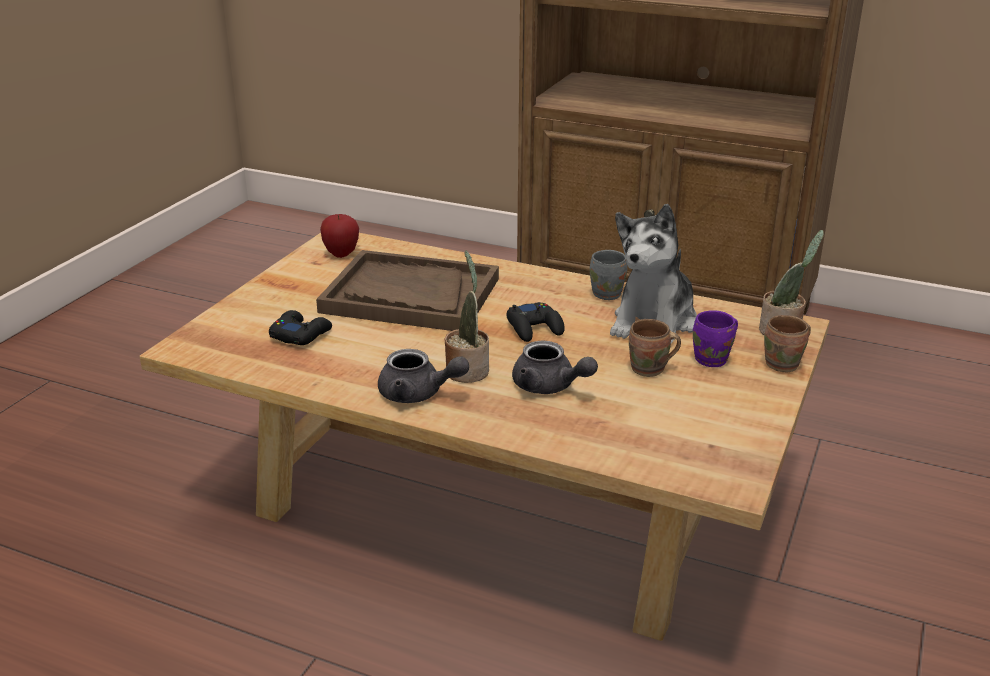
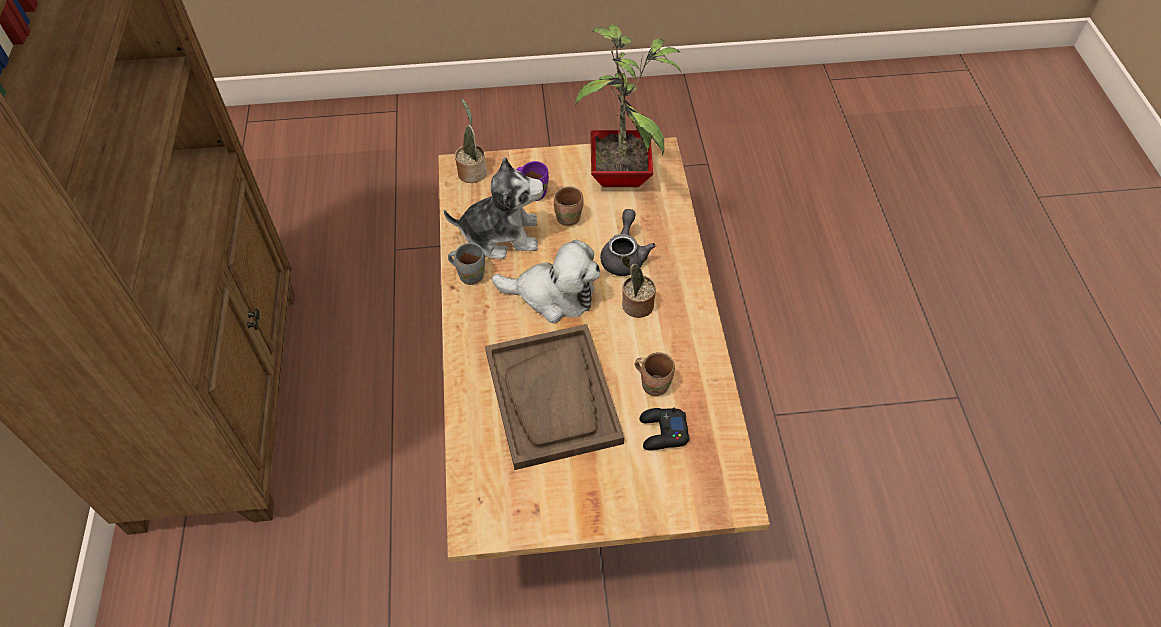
camera: 120 degrees left, 25 degrees up
(341, 254) = (506, 499): apple -> none
(418, 394) = (683, 316): grey teapot -> none
(535, 328) = (553, 295): black game controller -> plush toy
(700, 434) = (623, 175): none -> potted plant
(785, 365) = (518, 160): brown mug -> brown mug (654, 383)

